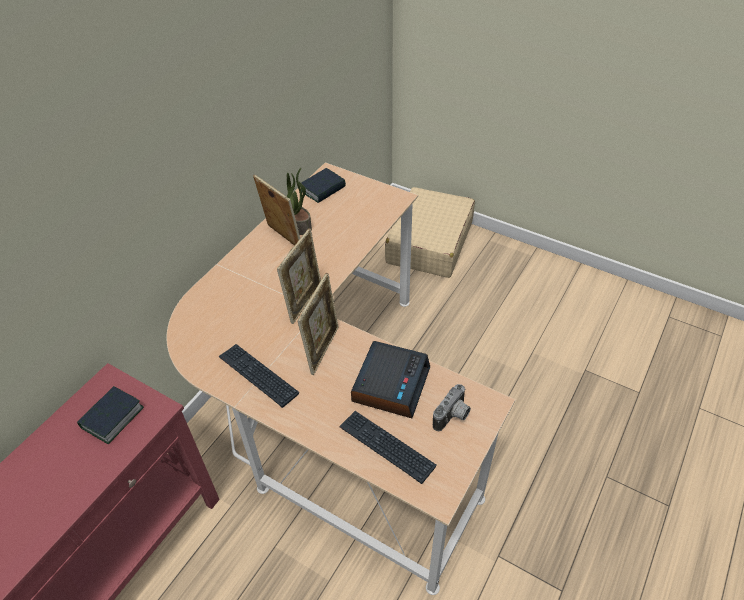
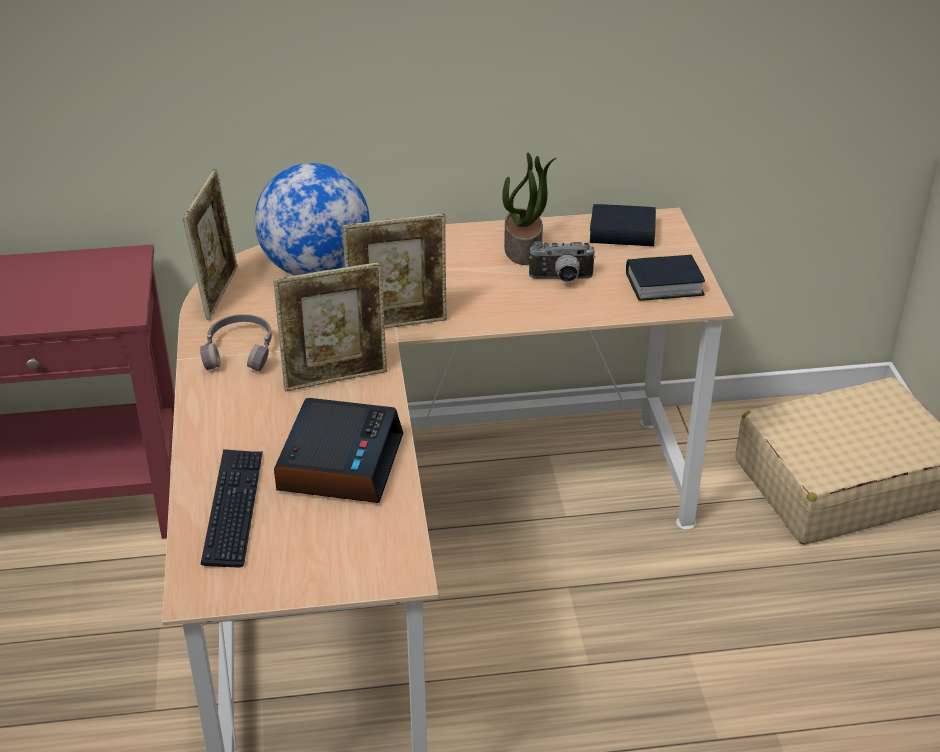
camera: 50 degrees right, 10 degrees down
(112, 417) = (84, 289): book -> book (664, 284)
(222, 307) = (316, 269): none -> globe
(258, 375) = (240, 351): keyboard -> grey headphones
(282, 238) = (486, 250): picture frame -> picture frame (218, 292)
(390, 384) = (339, 462): alarm clock -> alarm clock turned 60 degrees counterclockwise
(453, 417) = (341, 545): camera -> camera (561, 279)

